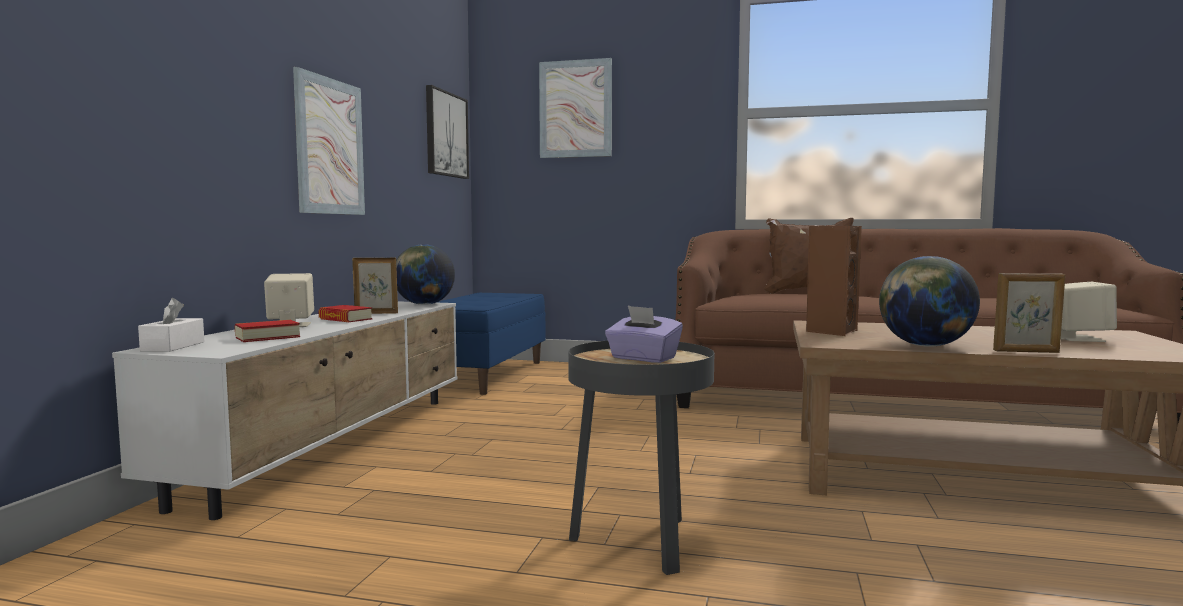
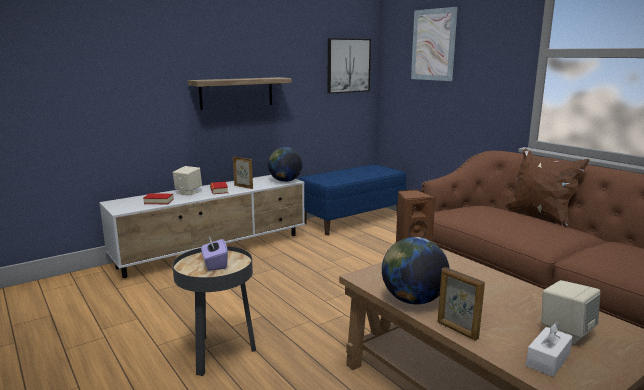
camera: 40 degrees right, 10 degrees up
(173, 346) = (120, 202): white tissue box -> white tissue box (548, 360)
(330, 146) = (236, 93): picture -> shelf

